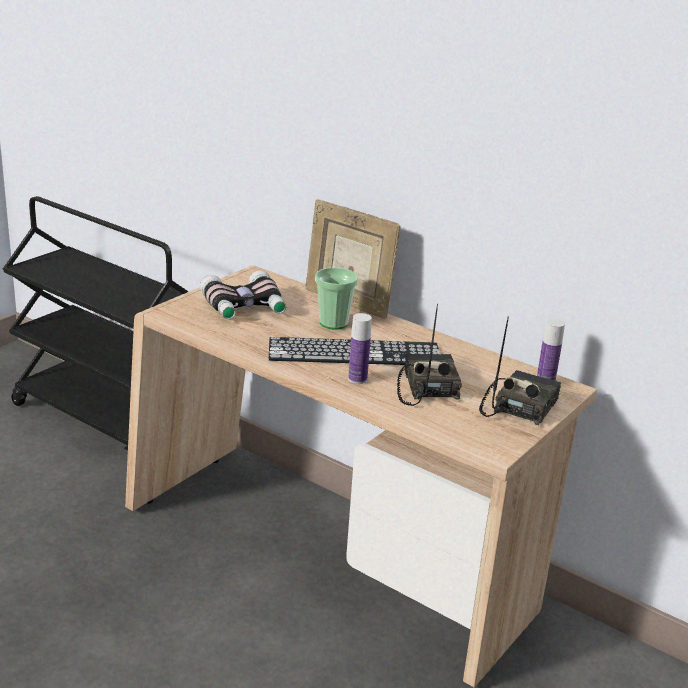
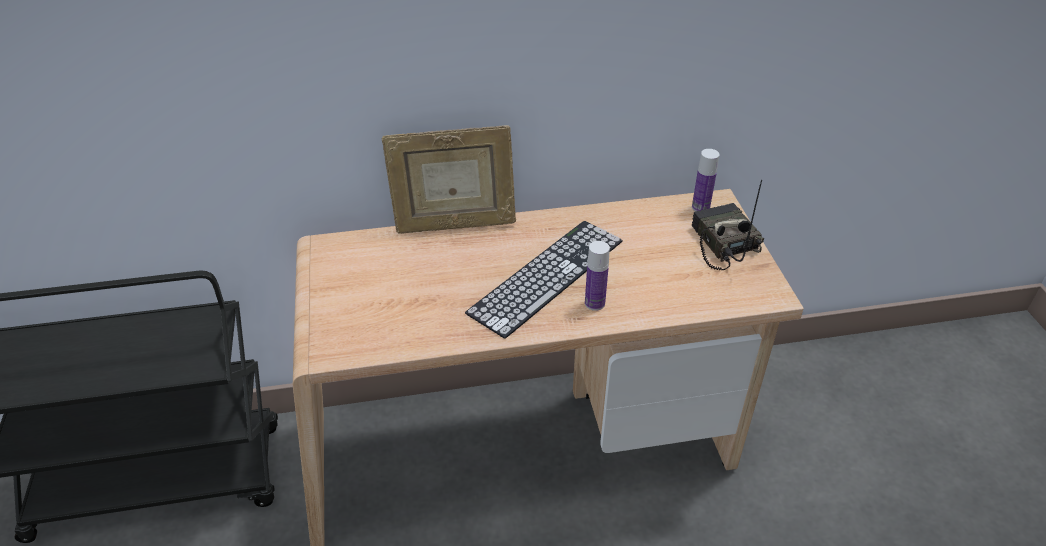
camera: 45 degrees left, 15 degrees up
(244, 307) = (383, 293): binoculars -> none
(333, 323) = (481, 256): cup -> none
(425, 387) = (646, 272): radio -> none

